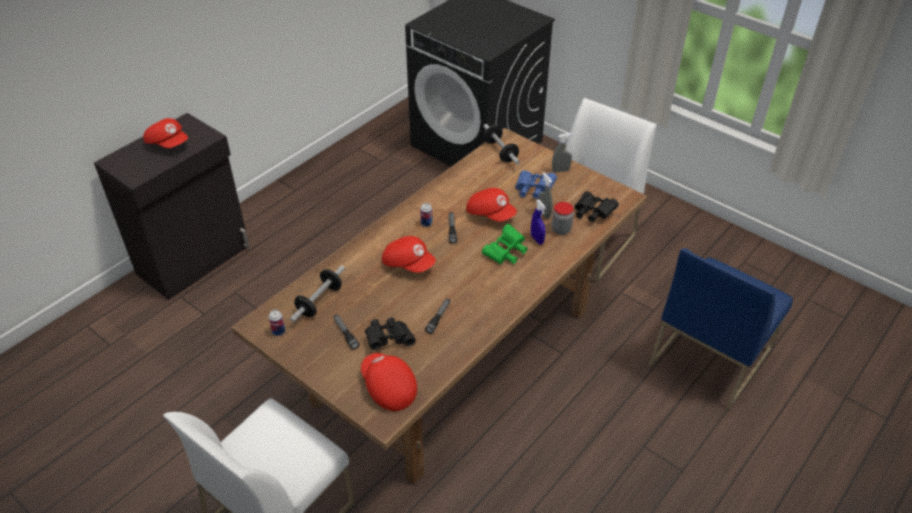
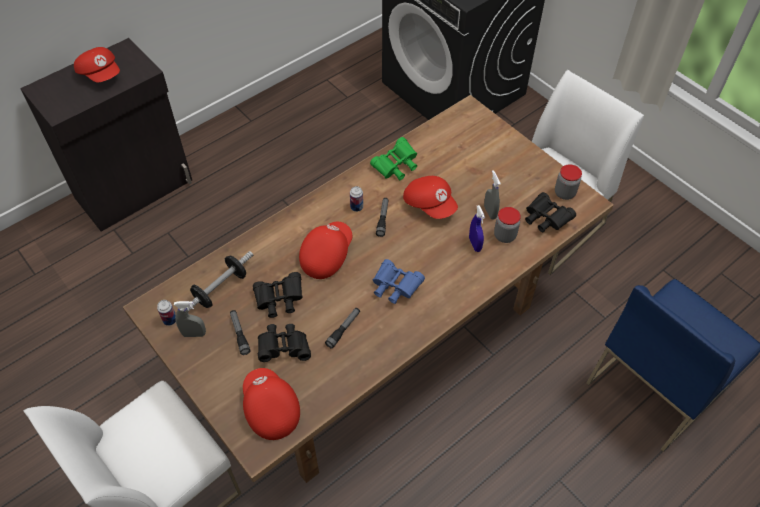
camera: 10 degrees right, 10 degrees up
(375, 303) = (279, 300): none -> black binoculars
(408, 263) = (326, 255): red cap -> red cap turned 105 degrees counterclockwise
(500, 152) = (458, 125): dumbbell -> none
(506, 253) = (436, 257): green binoculars -> green binoculars (396, 167)
(533, 190) = (484, 180): blue binoculars -> blue binoculars (395, 287)
(560, 170) = (521, 158): grey spray bottle -> grey spray bottle (194, 334)
(604, 192) = (564, 193): none -> jar

